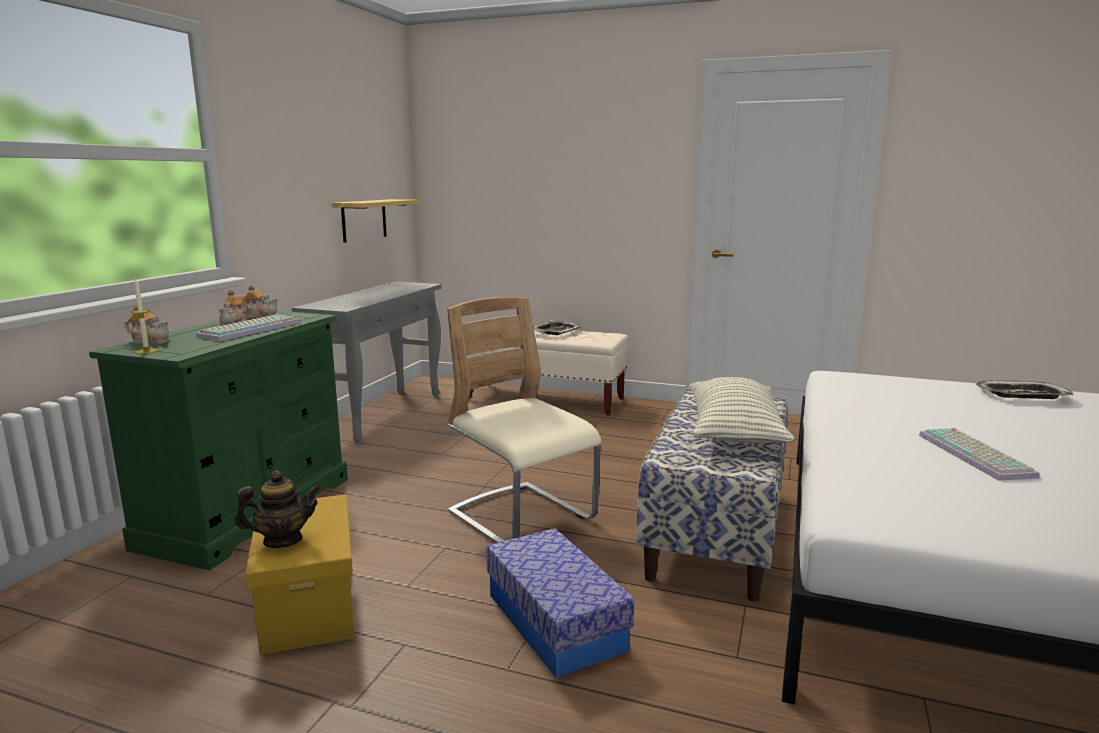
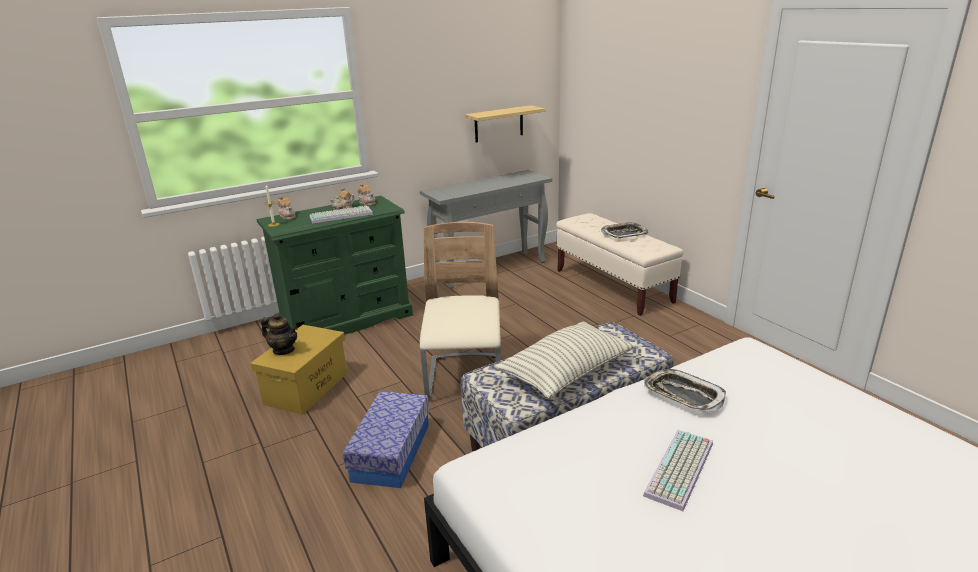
camera: 40 degrees right, 10 degrees up
(1022, 395) = (897, 436): tray -> tray (683, 395)

